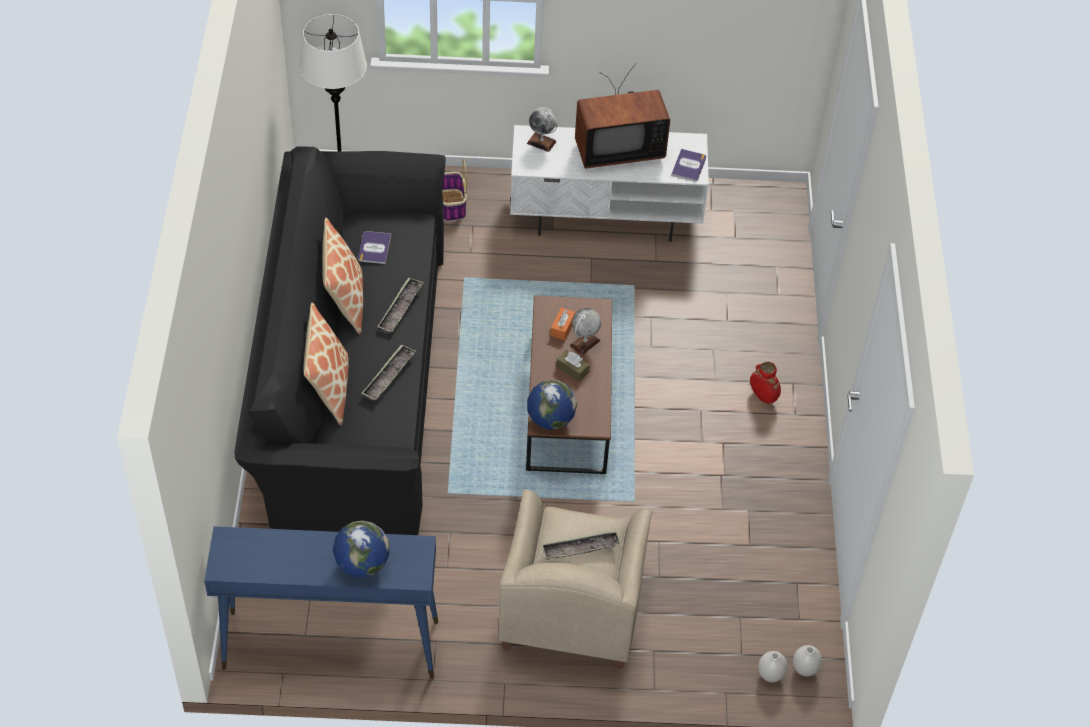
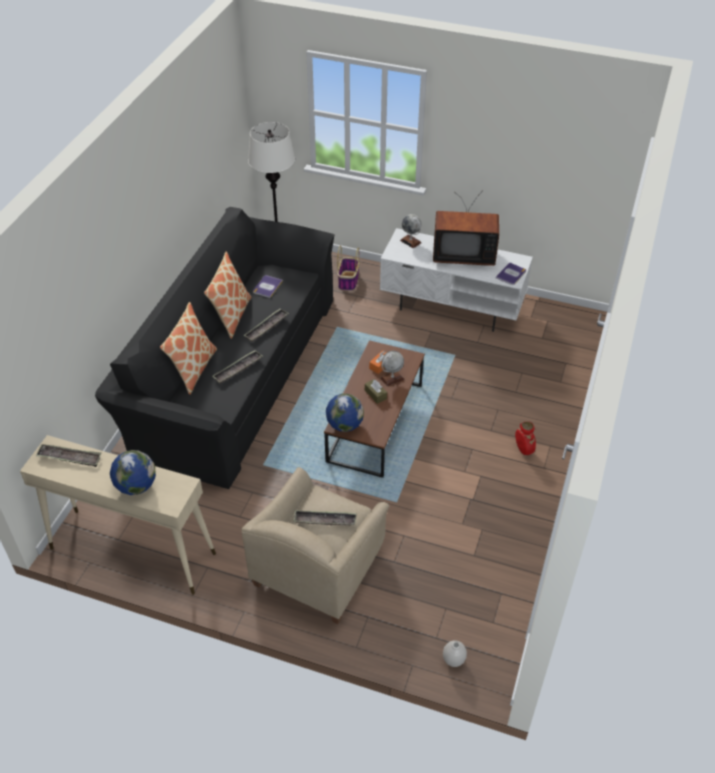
camera: 20 degrees right, 5 degrees down
(259, 548) = (70, 458): none -> tray
(330, 645) = (131, 551): blue console table -> beige console table
(805, 669) = (484, 663): white vase -> none

